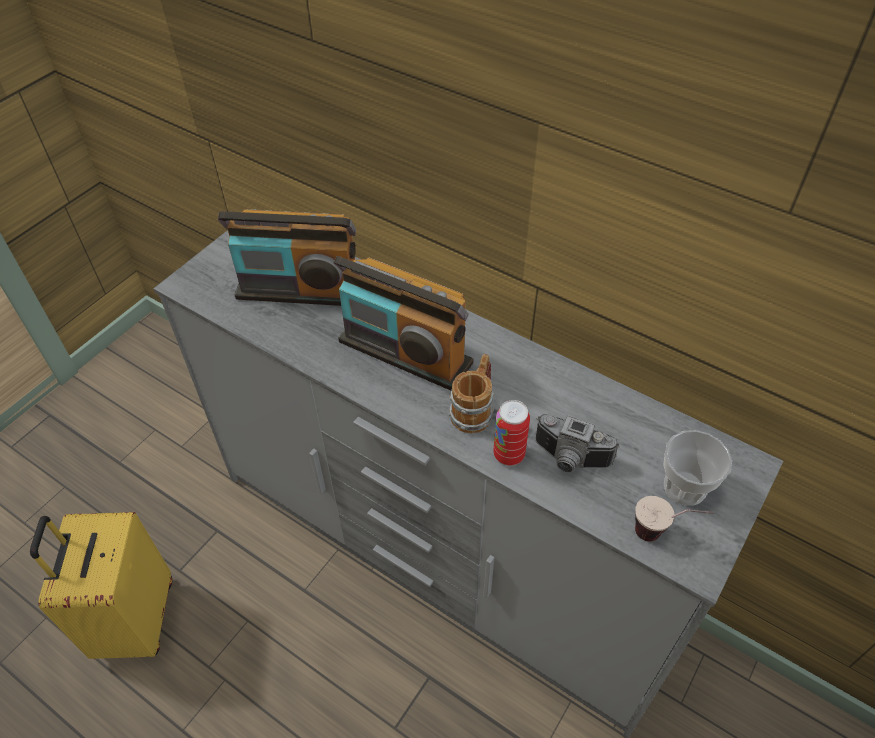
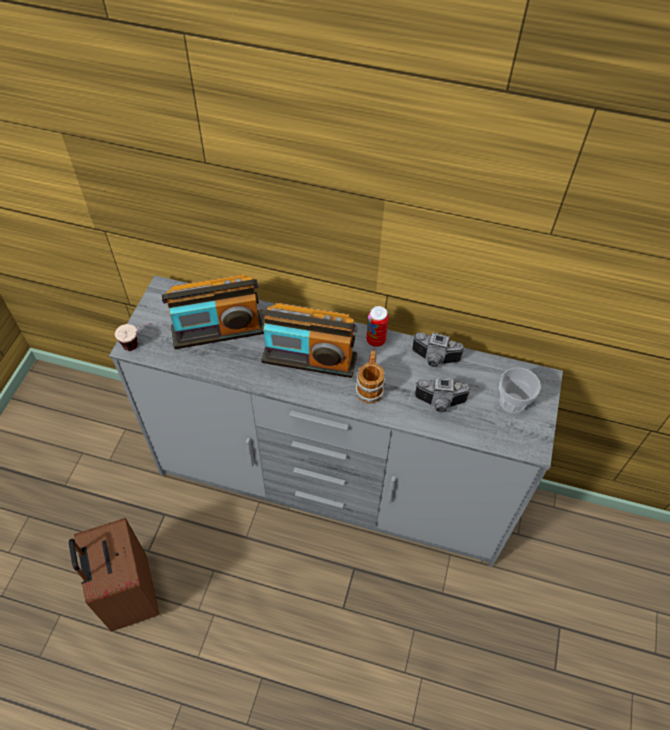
camera: 20 degrees left, 5 degrees up
(134, 620) = (129, 595): yellow suitcase -> brown suitcase
(509, 454) = (402, 410): can -> can (375, 340)
(583, 396) = (434, 360): none -> camera
(663, 534) = (509, 435): cup -> cup (139, 345)

